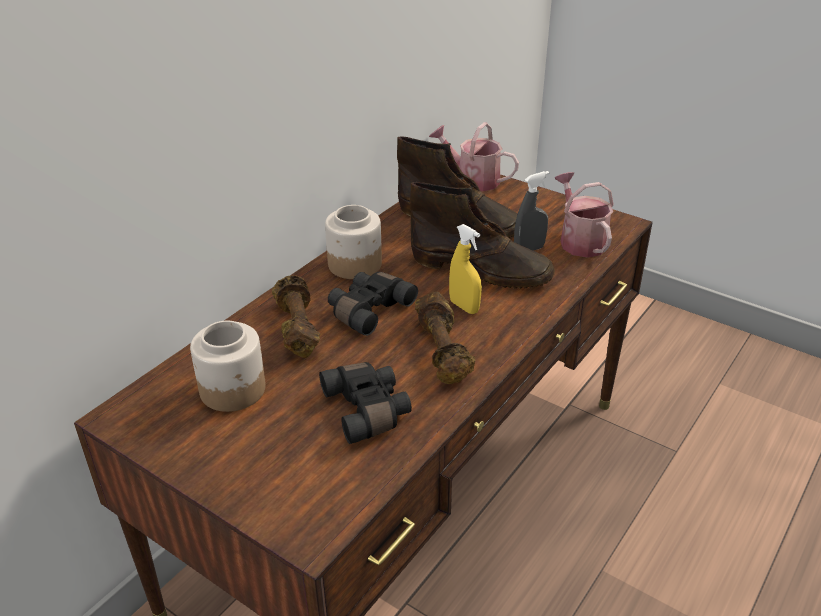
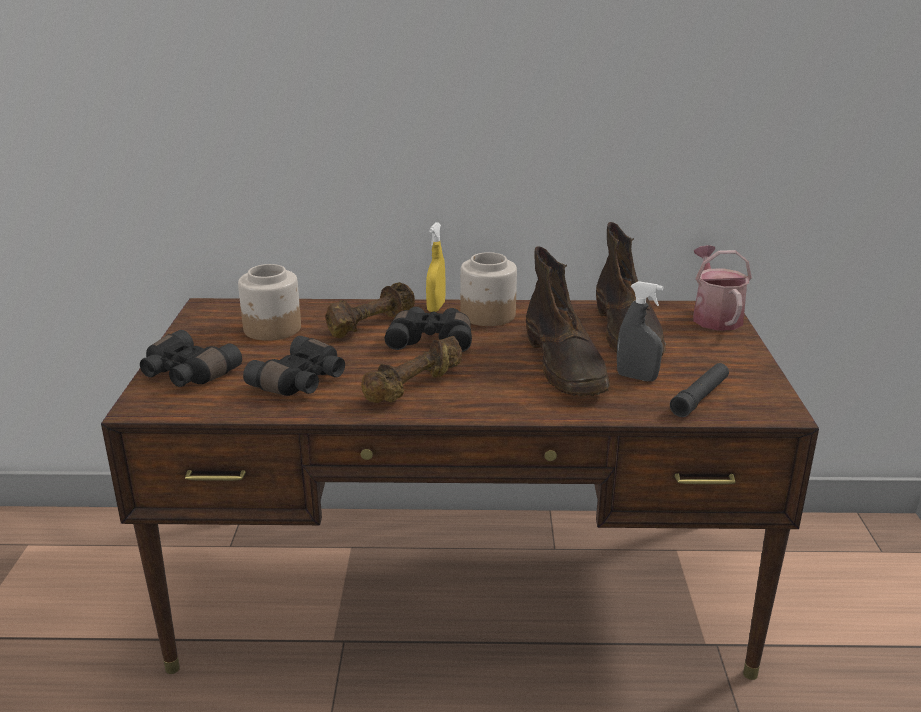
camera: 55 degrees right, 10 degrees down
(270, 481) = (186, 374): none -> black binoculars
(464, 307) = (493, 376): yellow spray bottle -> yellow spray bottle (436, 307)
(580, 240) = (700, 397): watering can -> black flashlight

